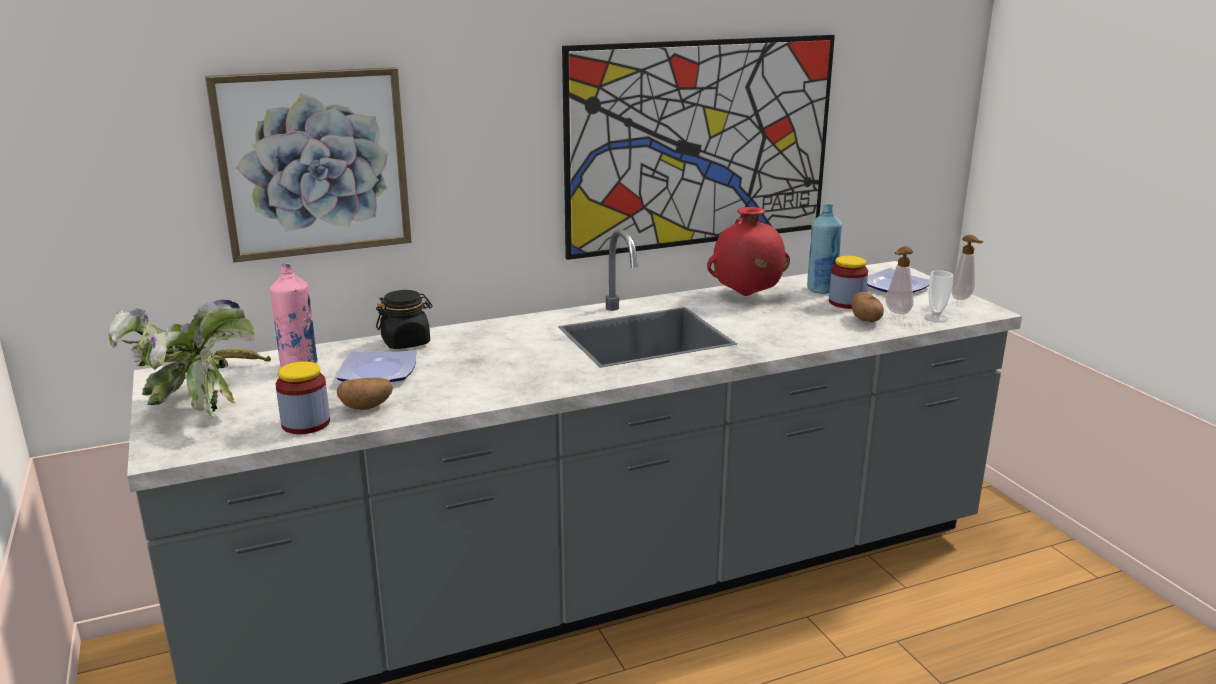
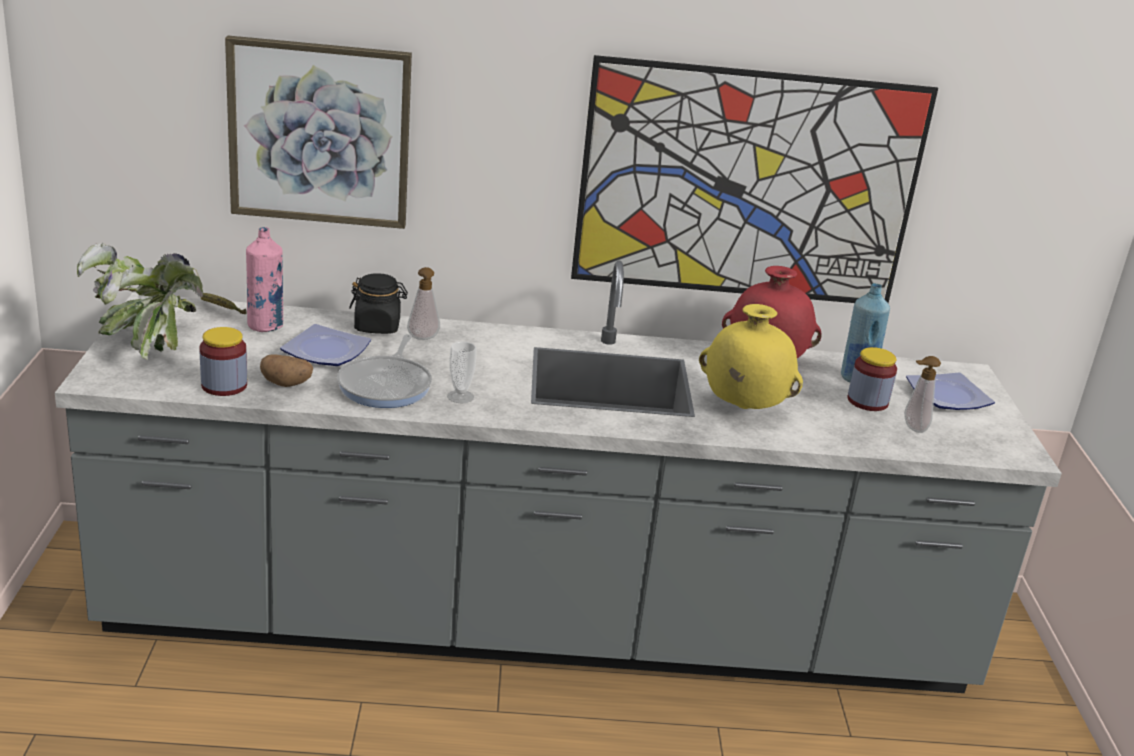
camera: 20 degrees right, 5 degrees up
(461, 385) = (387, 385): none -> frying pan
(765, 329) = (742, 408): none -> yellow vase
(866, 320) = (866, 428): potato -> none
(935, 318) = (950, 448): cup -> cup (460, 397)
(963, 298) = (1013, 433): soap dispenser -> soap dispenser (423, 338)

